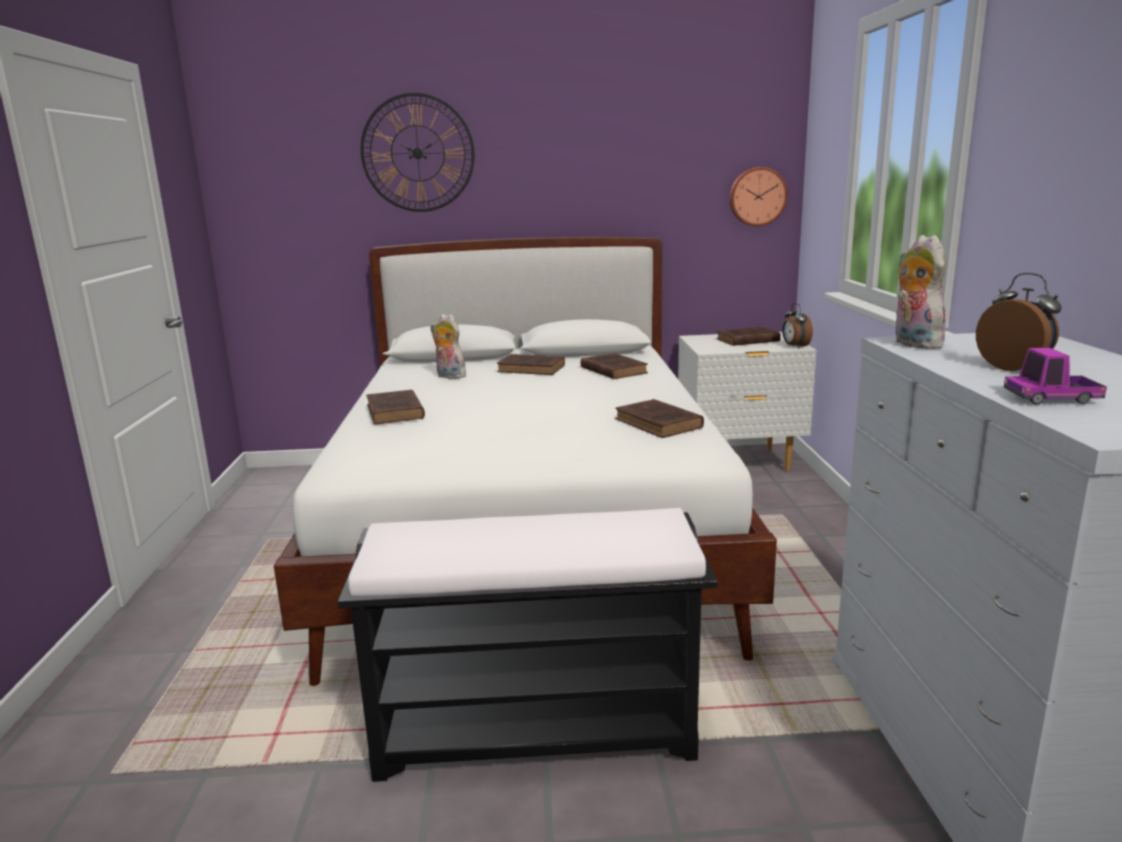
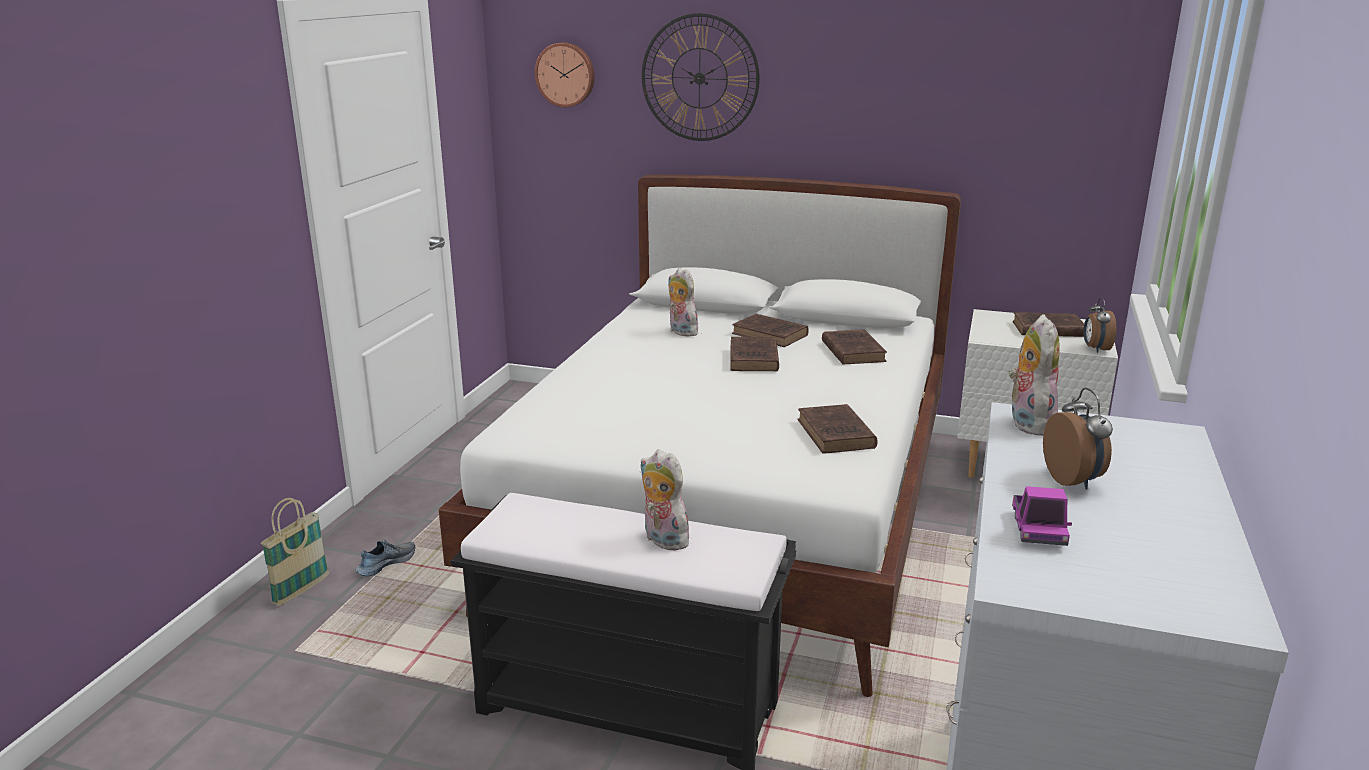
camera: 20 degrees right, 5 degrees up
(91, 705) = (301, 590): none -> basket
(188, 655) = (386, 564): none -> shoe
(395, 412) = (597, 373): brown book -> brown book (754, 359)
(568, 533) = (662, 540): none -> plush toy
(757, 196) = (1092, 155): wall clock -> wall clock (566, 74)
(1051, 398) = (1038, 529): toy truck -> toy truck turned 105 degrees counterclockwise

